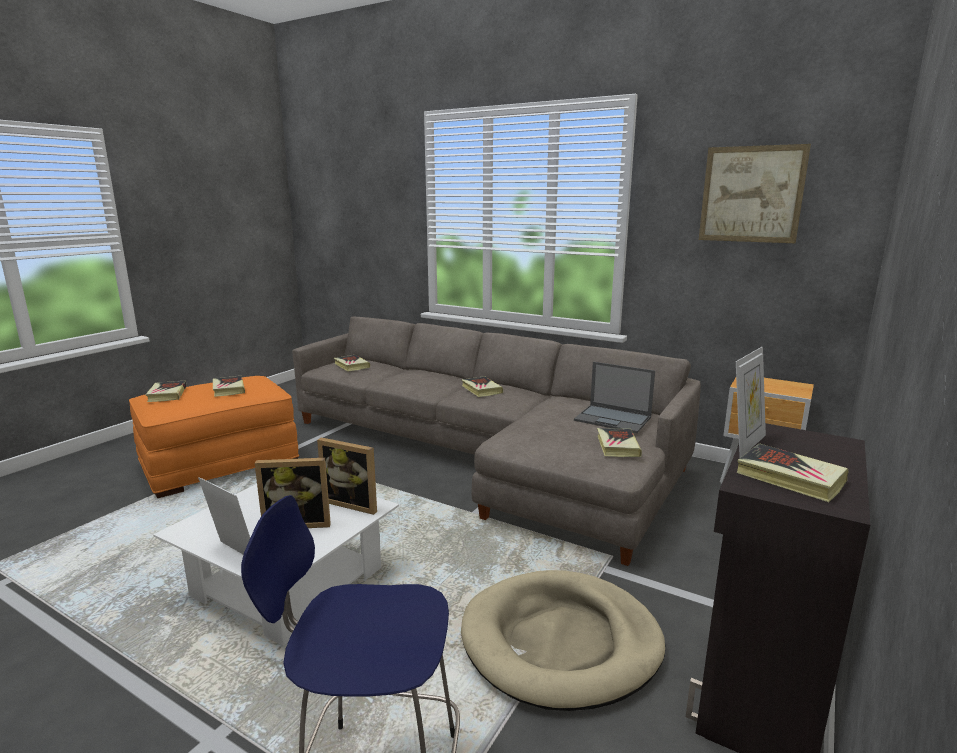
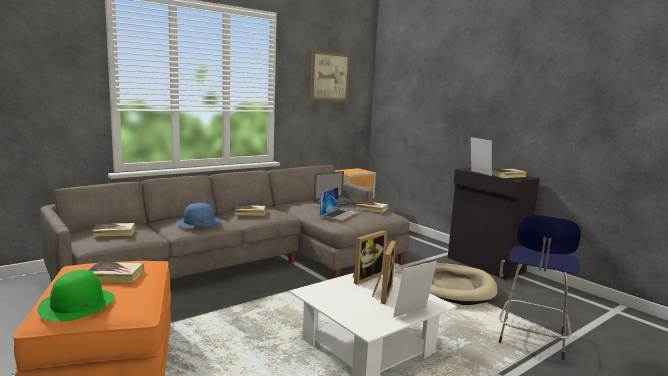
camera: 70 degrees left, 5 degrees down
(167, 394) = (77, 304): book -> green hat
(414, 380) = (199, 222): none -> blue hat
(547, 430) = (339, 214): none -> laptop

